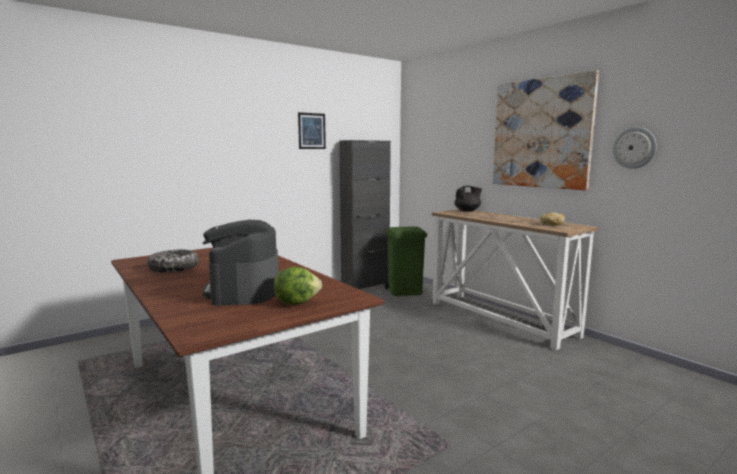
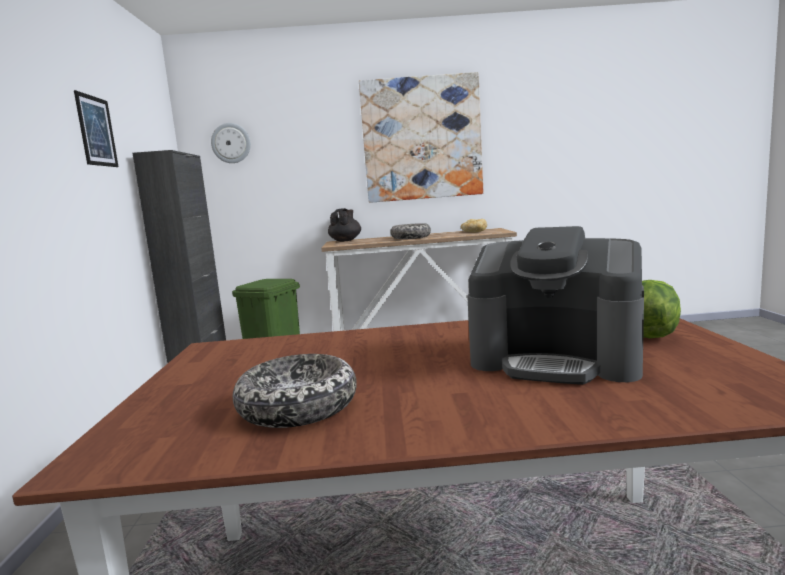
camera: 55 degrees left, 0 degrees up
(497, 218) = (411, 237): none -> bowl
(634, 147) = (520, 148): wall clock -> wall clock (231, 143)

